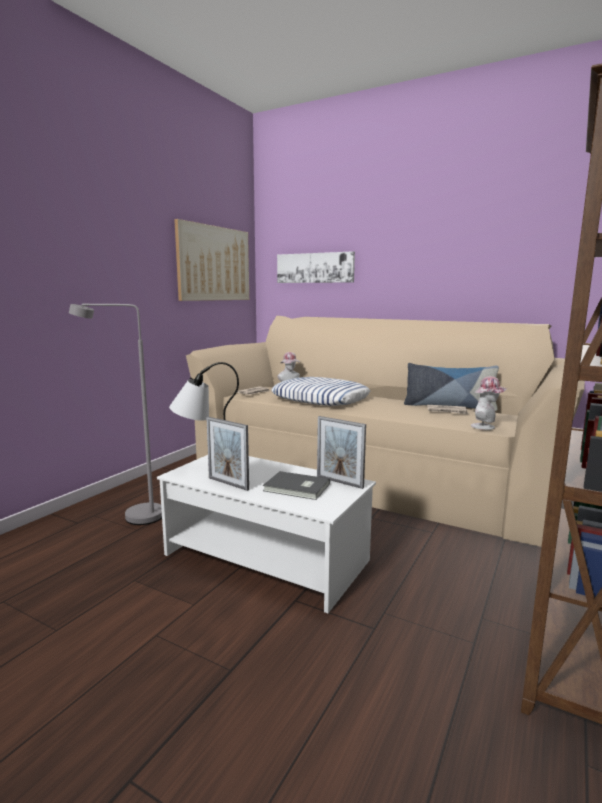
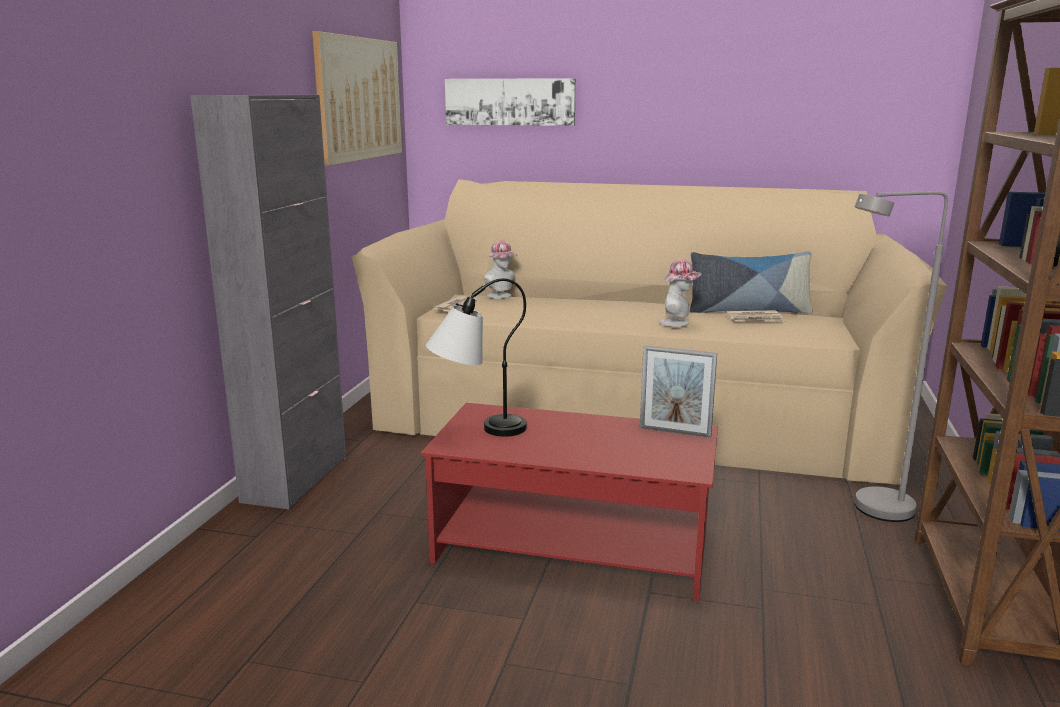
camera: 15 degrees left, 5 degrees up
(129, 491) = (296, 479): none -> grey cabinet
(133, 517) = (337, 516): grey floor lamp -> grey floor lamp (872, 511)
(228, 483) = (533, 451): picture frame -> none
(267, 558) = (574, 545): white coffee table -> red coffee table
(297, 488) = (629, 446): grey book -> none
(320, 399) = (568, 311): pillow -> none
(486, 427) = (818, 338): hat -> hat (678, 323)

